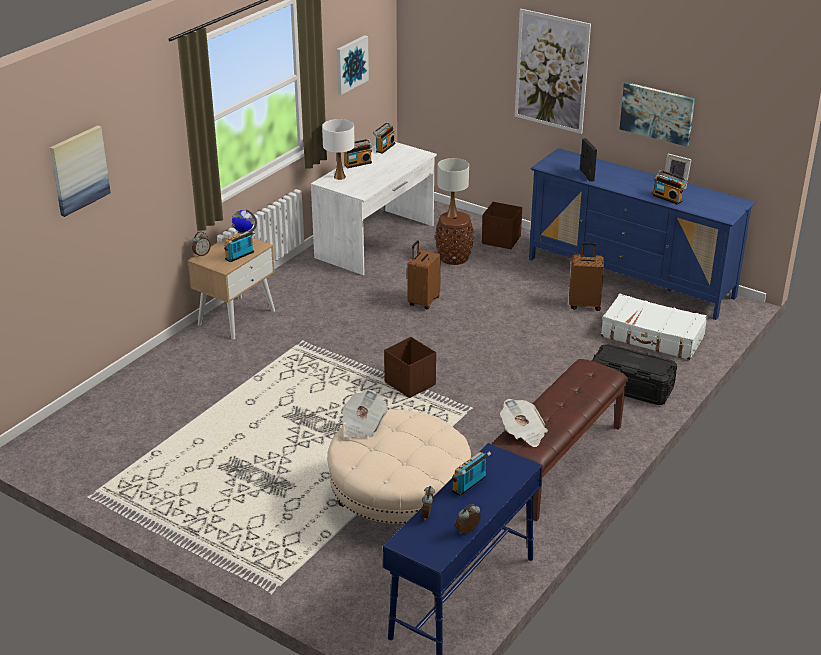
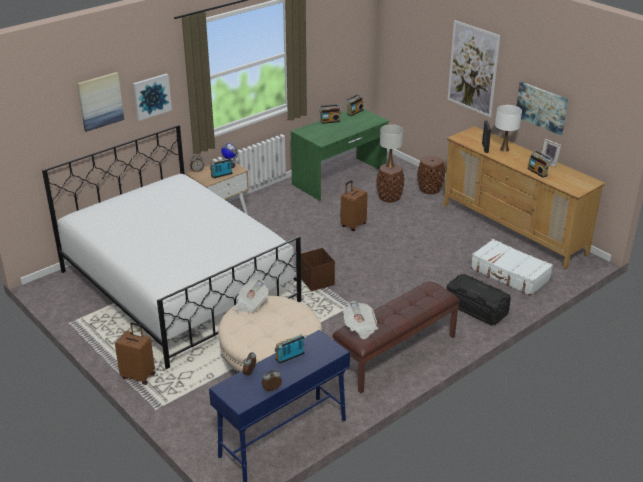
camera: 15 degrees right, 0 degrees up
(221, 420) = (178, 286): none -> white bed
(340, 177) = (313, 129): white table lamp -> white table lamp (504, 149)
(351, 64) = (334, 49): picture -> picture (151, 96)
(376, 241) = (340, 178): white desk -> green desk
(501, 240) = (430, 189): brown storage box -> brown stool
(584, 304) = (469, 243): brown suitcase -> brown suitcase (138, 376)
(630, 278) = (513, 229): blue dresser -> brown dresser

